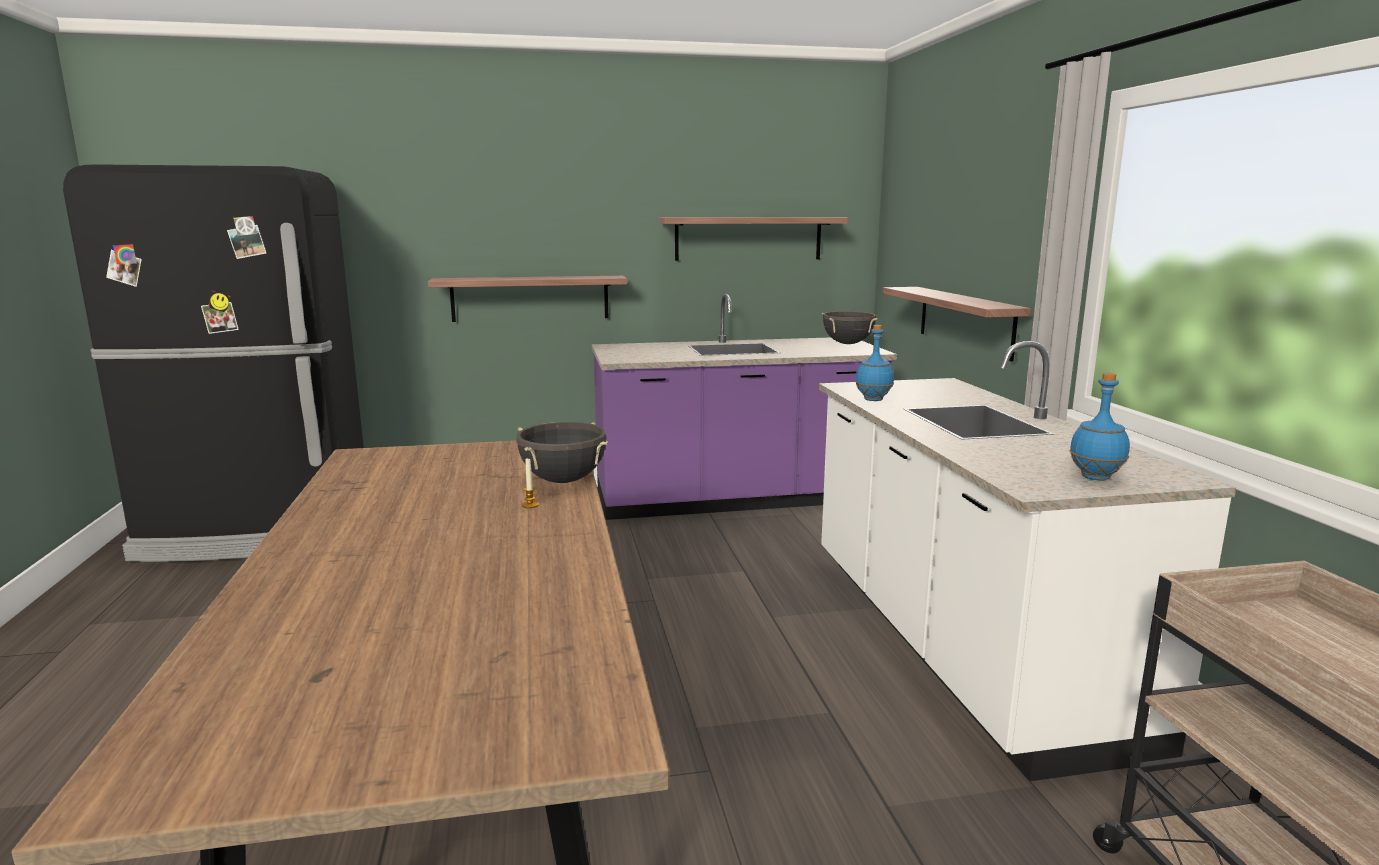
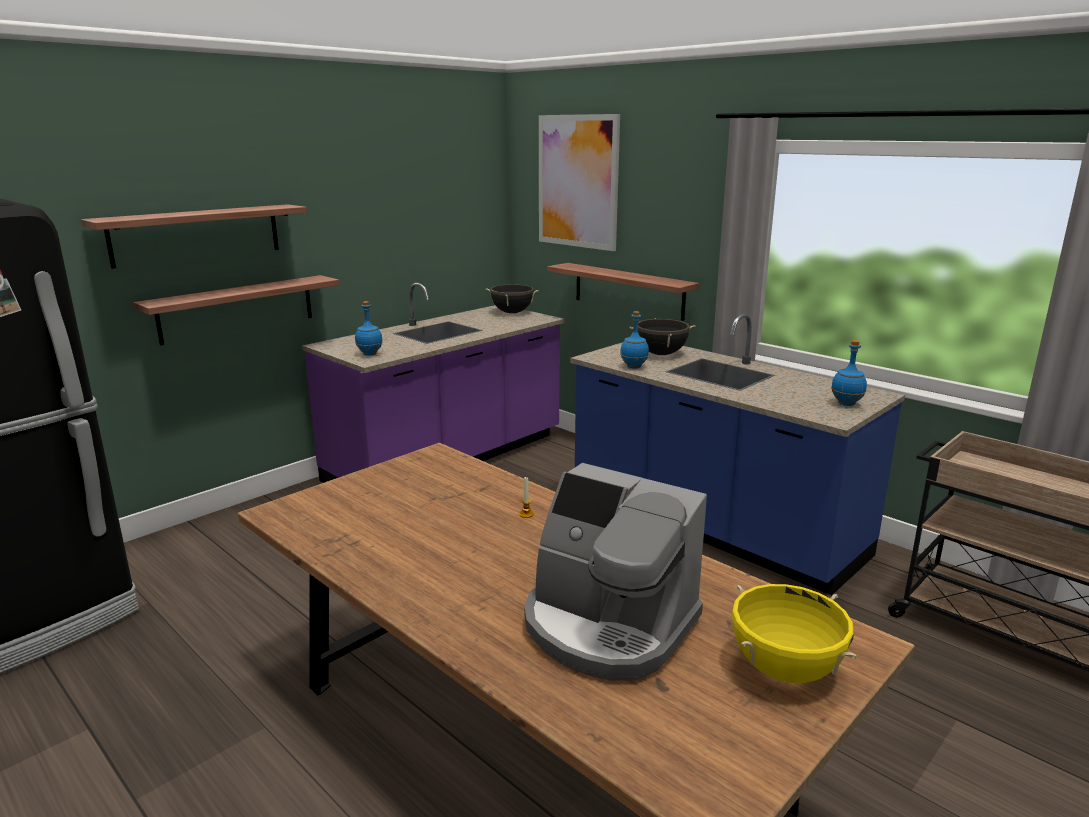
camera: 35 degrees left, 5 degrees up
(391, 610) = (607, 626): none -> coffee machine
(457, 718) = (784, 669): none -> yellow cooking pot
(563, 480) = (507, 486): black cooking pot -> black cooking pot (661, 354)
(629, 356) = (369, 354): none -> blue bottle
(748, 238) = (419, 229): shelf -> shelf (197, 234)
(932, 183) = (578, 182): none -> picture
(958, 643) = (712, 525): white counter -> blue counter

